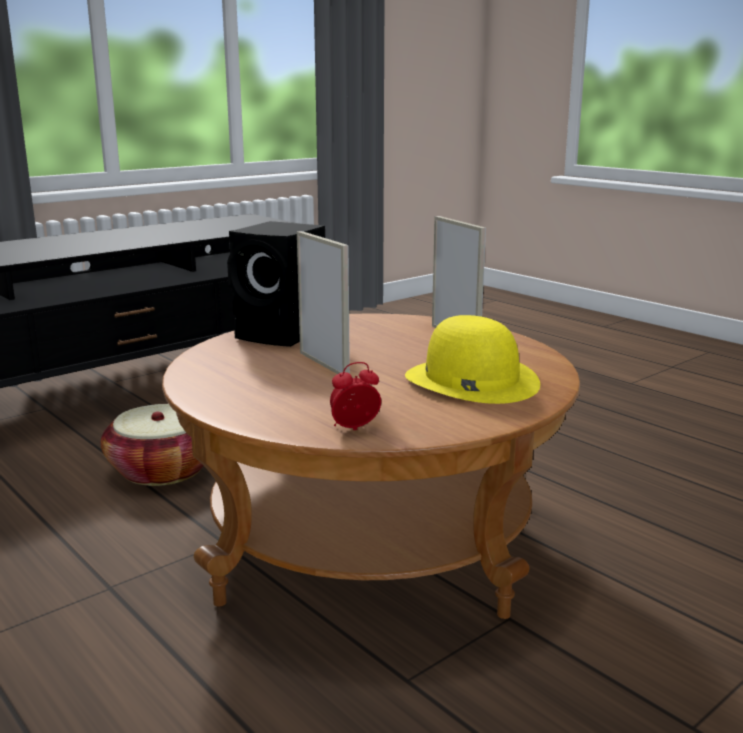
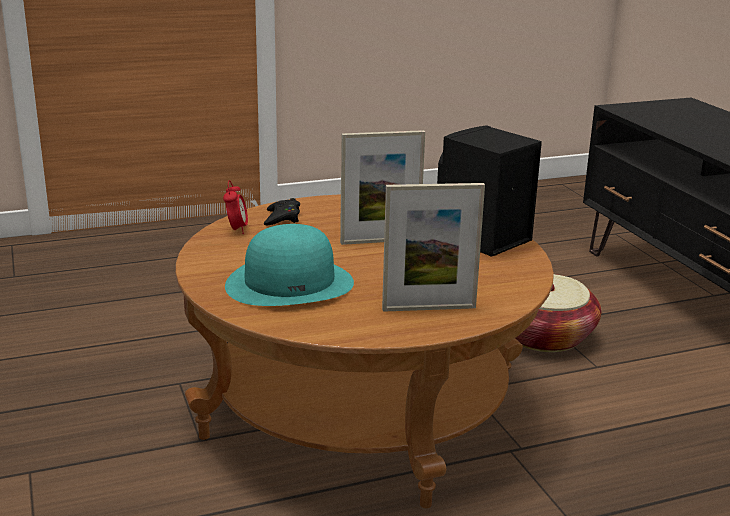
camera: 110 degrees right, 5 degrees up
(290, 414) = (282, 218): none -> black game controller
(470, 380) = (290, 283): yellow hat -> turquoise hat

